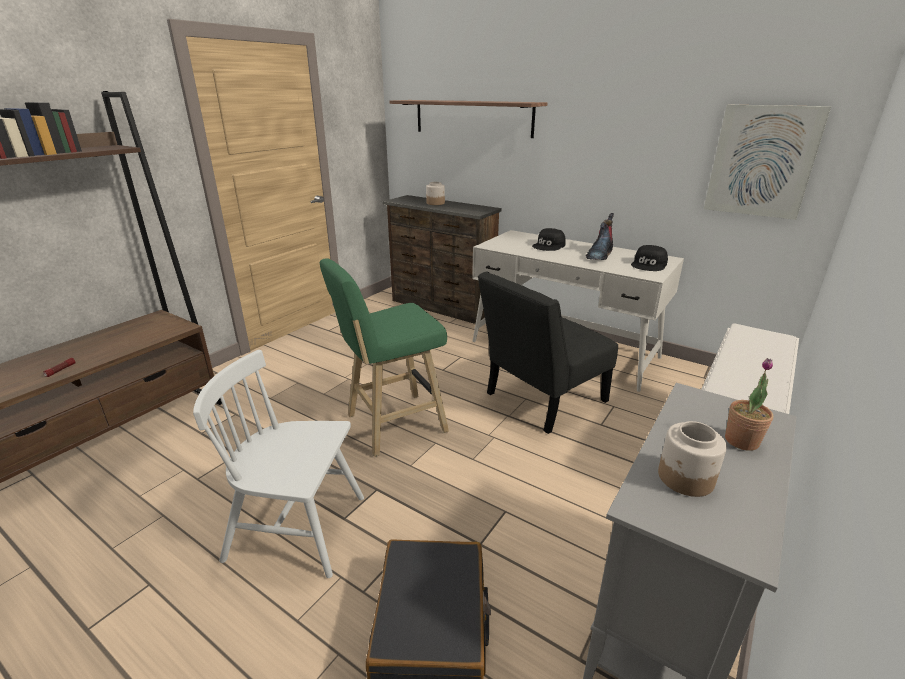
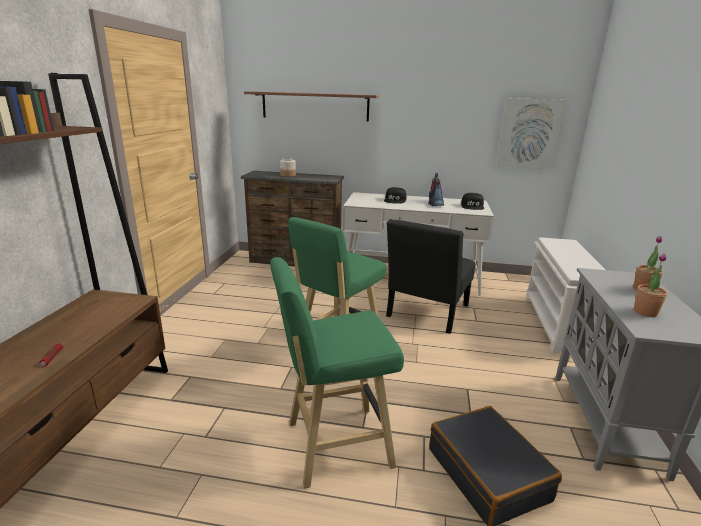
camera: 25 degrees left, 5 degrees down
(297, 528) = (333, 445): white chair -> green stool
(685, 478) = (645, 312): jar -> potted plant

